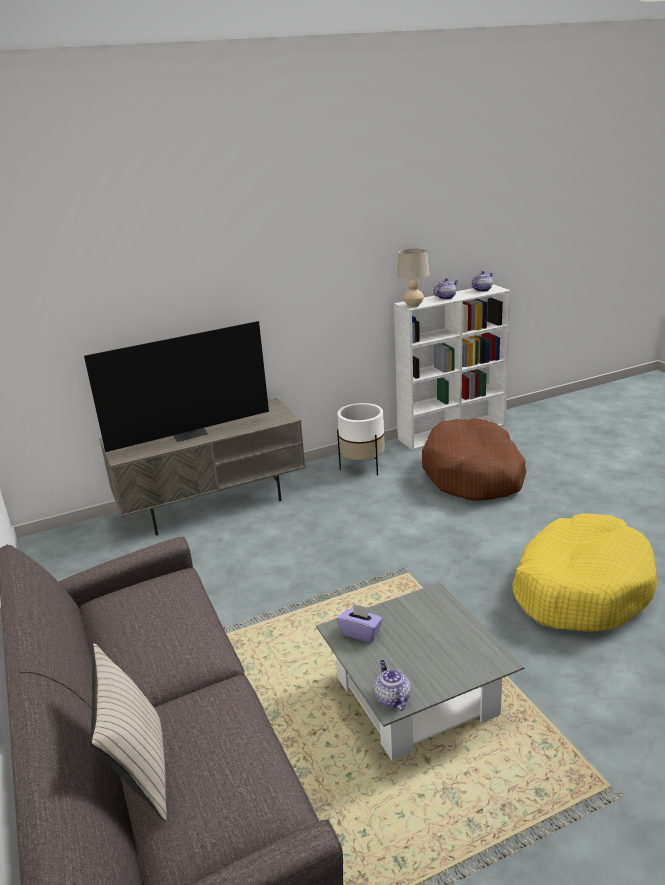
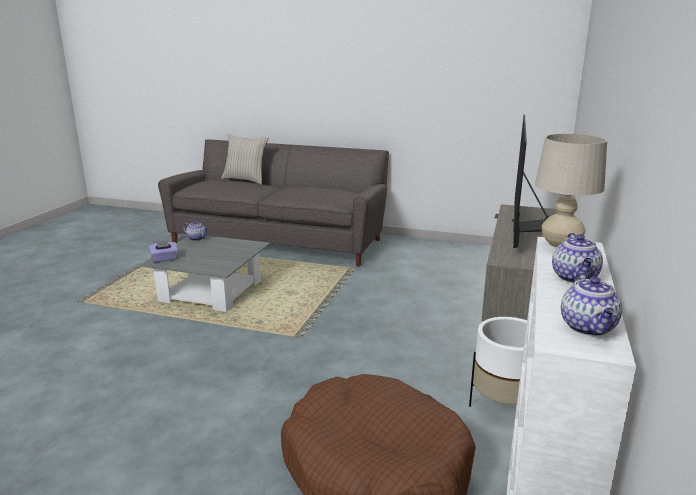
camera: 130 degrees right, 5 degrees down
(360, 633) = (242, 247): purple tissue box -> purple tissue box (164, 259)
(580, 588) = (143, 386): yellow dog bed -> none

